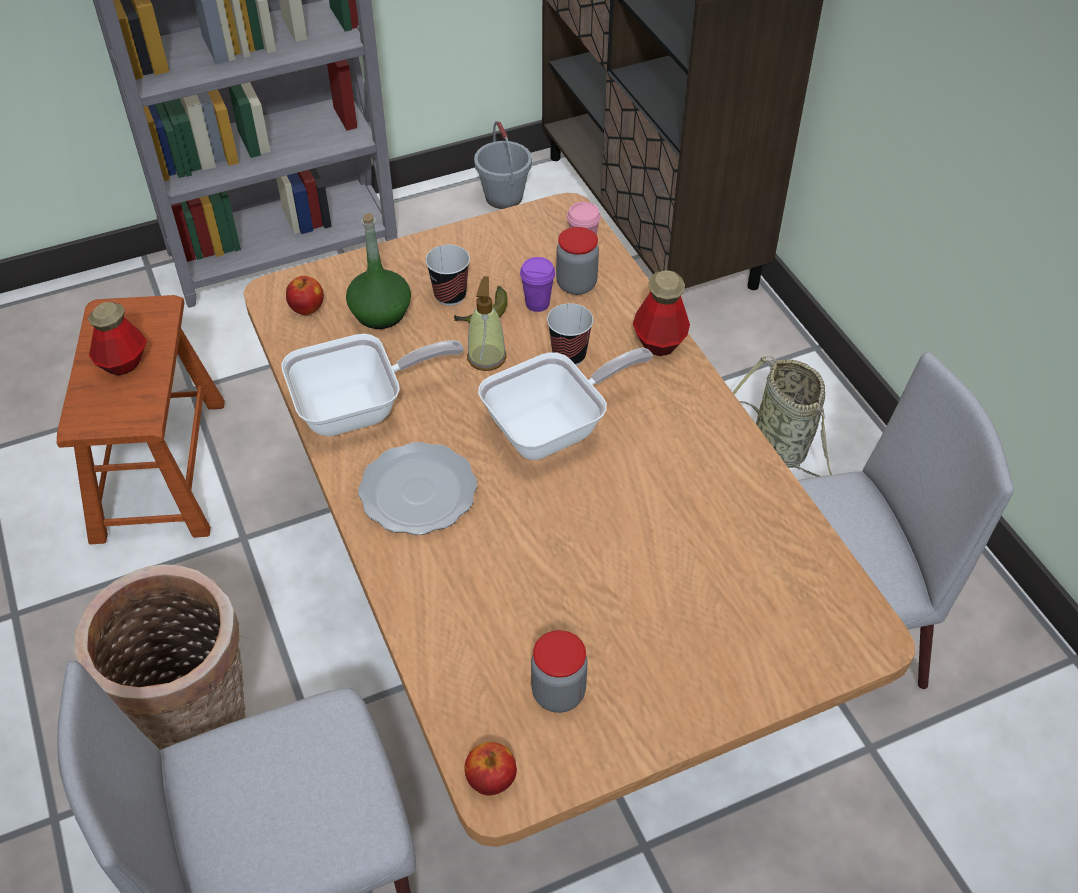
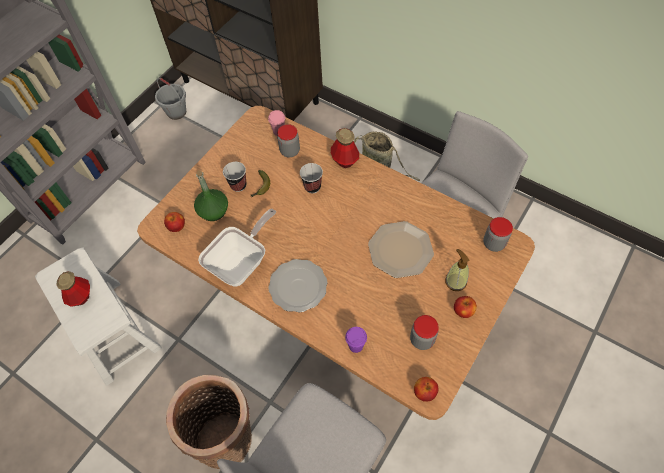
camera: 30 degrees left, 10 degrees up
(159, 469) = (112, 331): brown stool -> white stool
(486, 357) = (278, 207): soap dispenser -> soap dispenser (455, 281)
(537, 304) = (280, 169): purple cup -> purple cup (356, 346)
(554, 429) = (332, 224): frying pan -> none
(640, 528) = (400, 250): none -> plate
(674, 691) = (463, 311): none -> apple
(829, 612) = (493, 243): none -> jar

